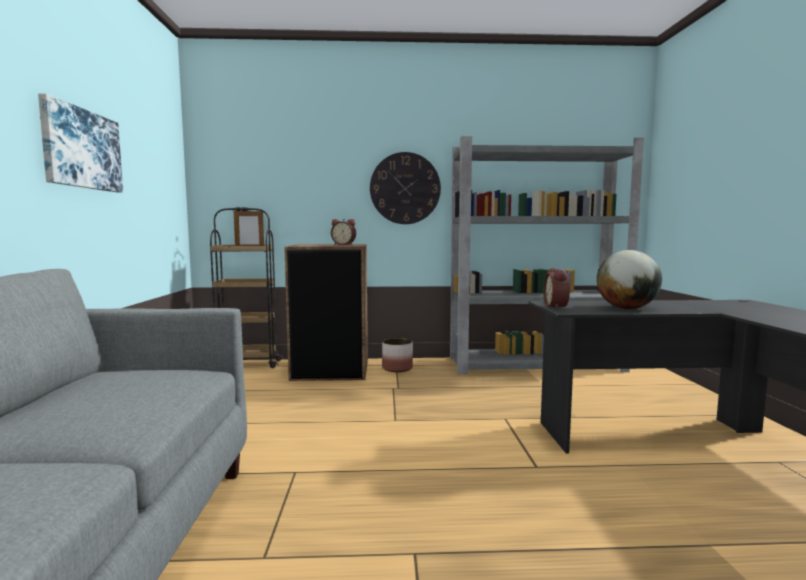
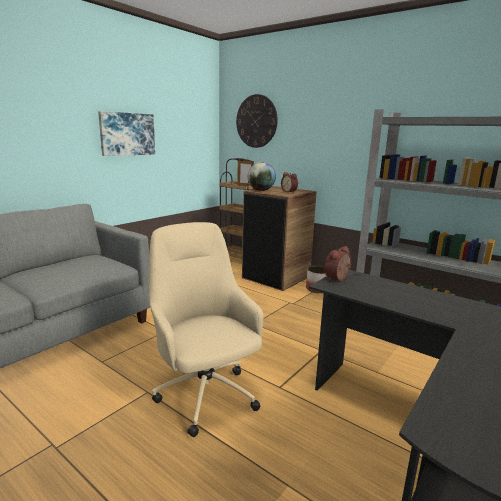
camera: 40 degrees right, 10 degrees up
(405, 188) = (350, 148): wall clock -> wall clock (256, 121)
(487, 514) = (205, 395): none -> beige office chair
(627, 308) = (386, 297): globe -> globe (261, 190)

